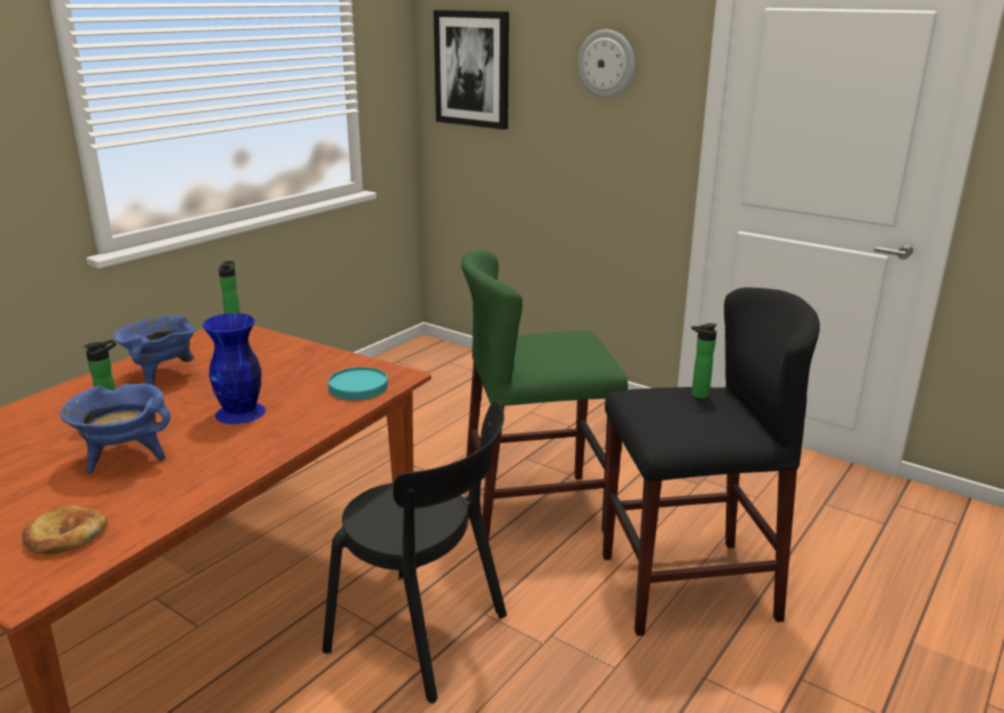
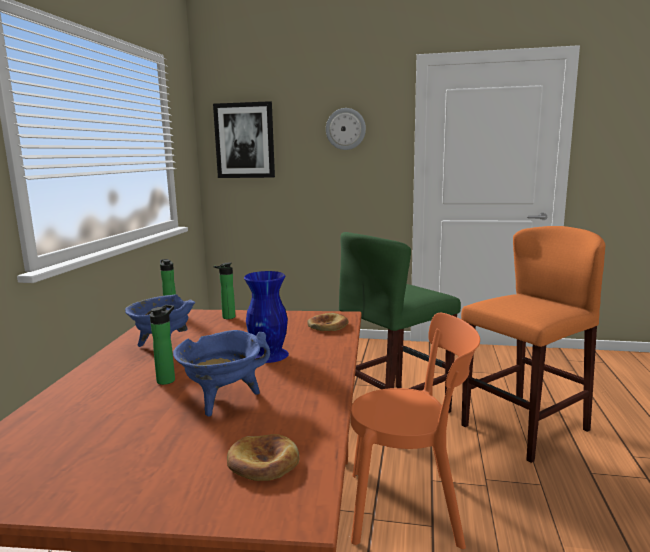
camera: 25 degrees left, 10 degrees down
(358, 387) = (328, 326): turquoise plate -> bread
(424, 636) = (410, 507): black chair -> orange chair
(686, 586) = (523, 427): black stool -> orange stool
(697, 395) = (518, 297): bottle -> bottle (227, 318)

